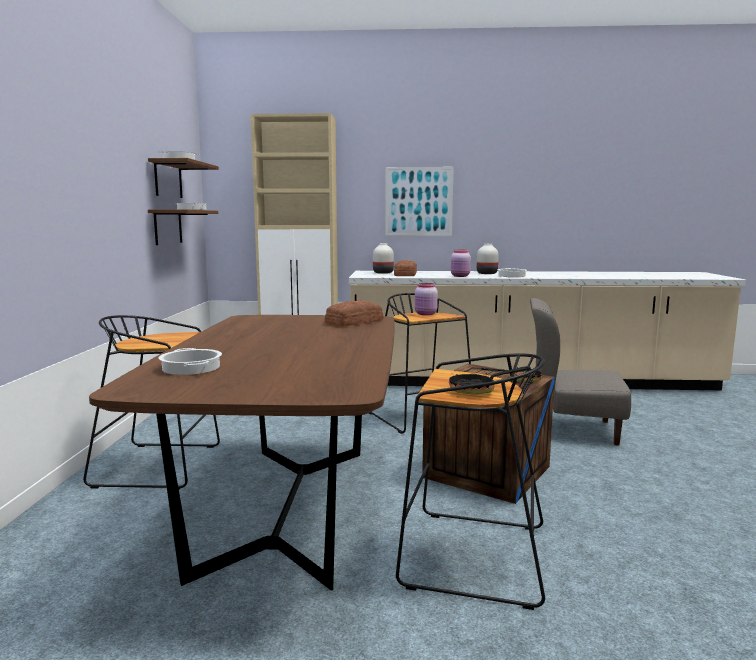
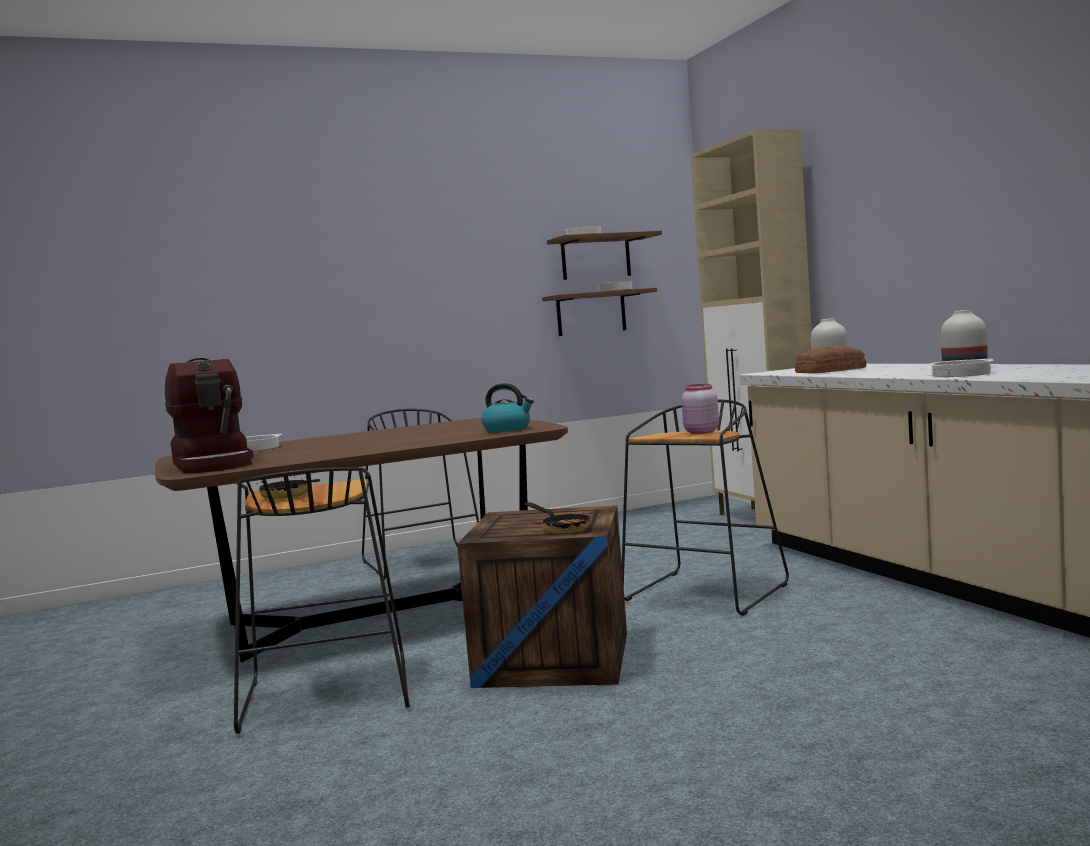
camera: 65 degrees right, 5 degrees down
(294, 384) = (214, 464): none -> coffee machine
(353, 322) = (508, 429): bread -> kettle
(418, 201) = (911, 239): picture -> none
(460, 276) = (877, 374): pink jar -> none
(571, 429) = (815, 672): grey chair -> none

